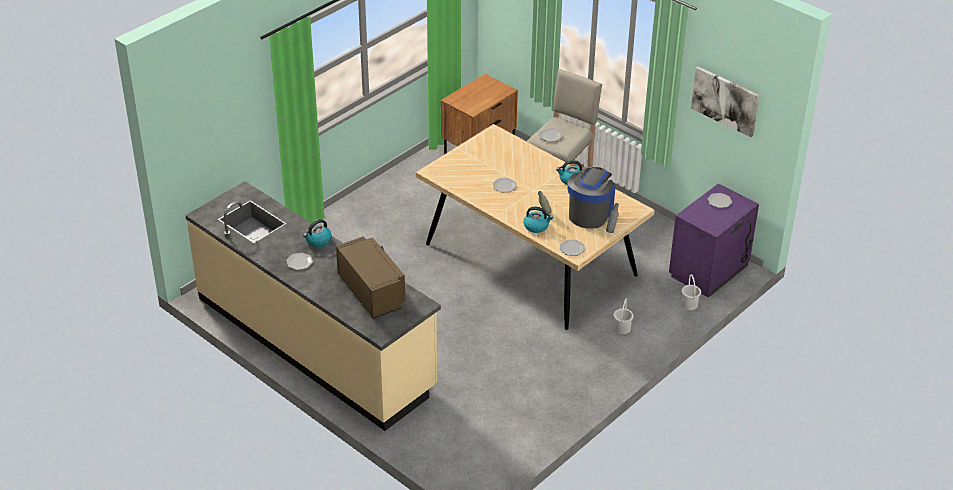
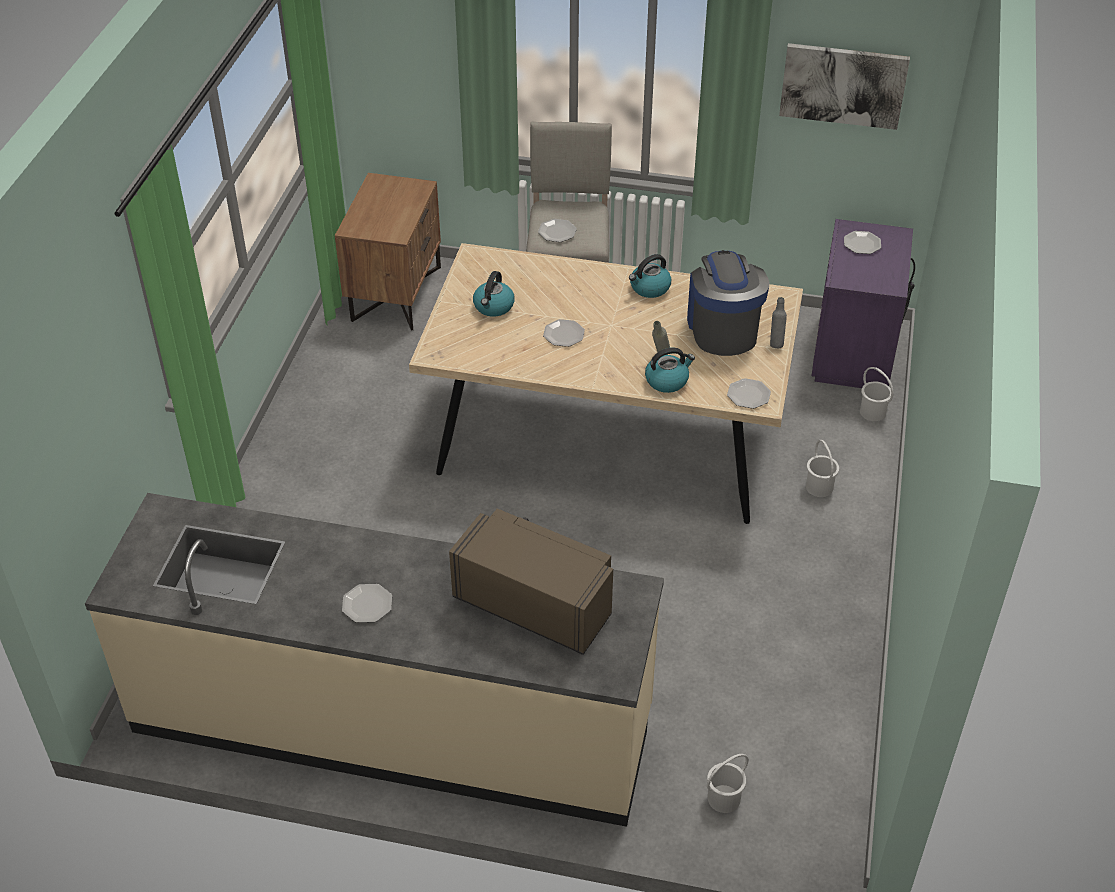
camera: 30 degrees left, 5 degrees up
(318, 241) = (366, 550): kettle -> kettle (493, 307)
(440, 440) = (724, 799): none -> white bucket

